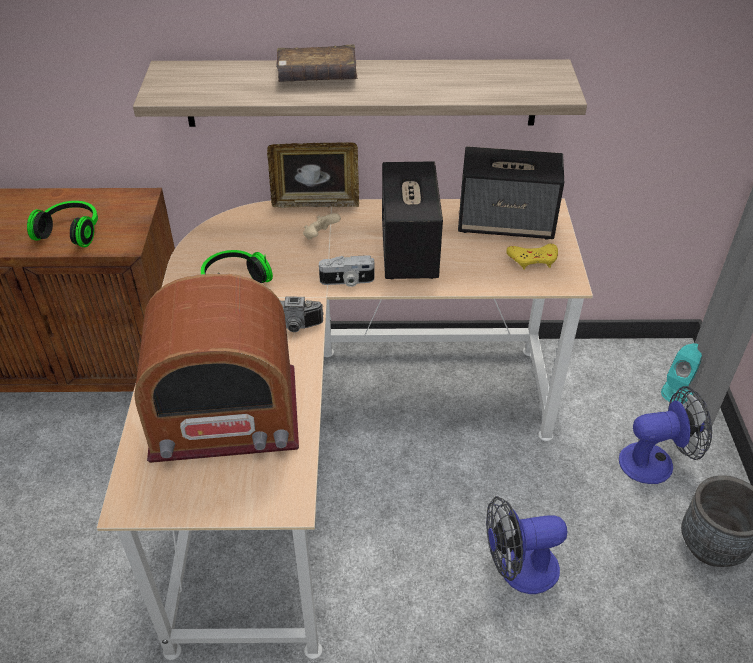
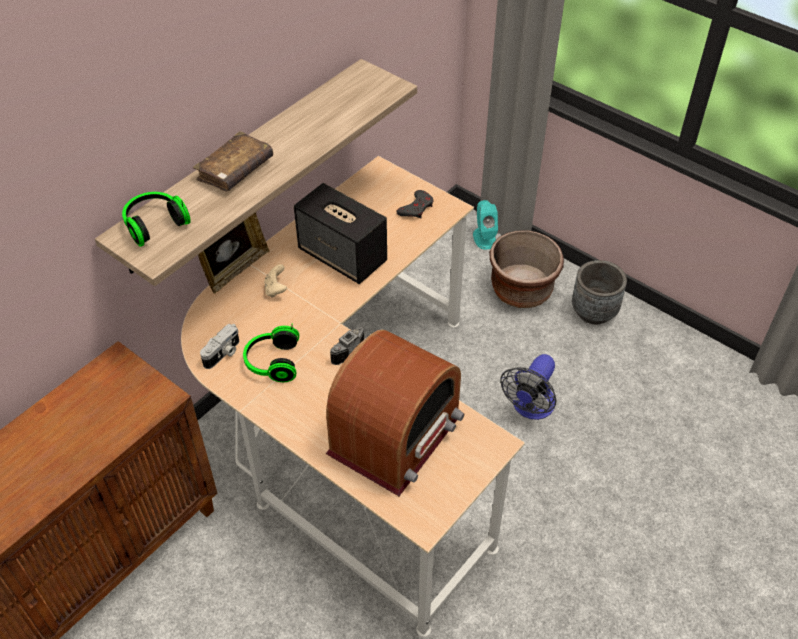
camera: 50 degrees left, 5 degrees up
(71, 232) = (109, 422): headphones -> headphones (154, 224)
(347, 281) = (338, 304): camera -> camera (223, 354)
(507, 223) = (370, 196): speaker -> none
(533, 259) = (416, 208): yellow game controller -> grey game controller
(655, 461) = (521, 289): fan -> brown planter

